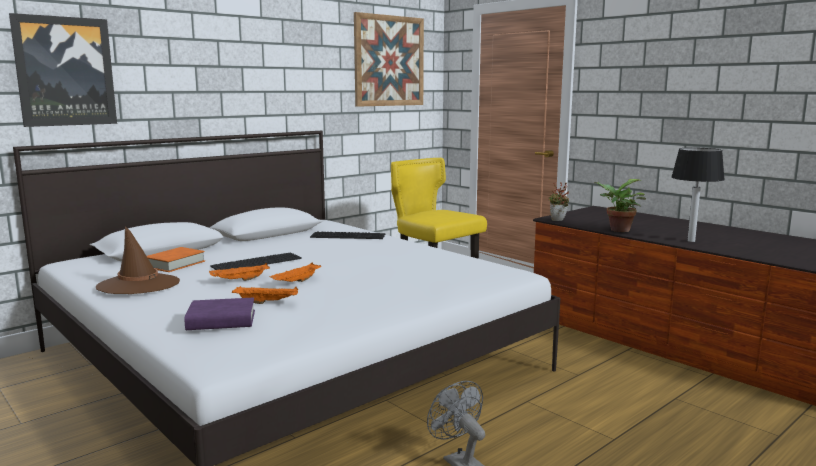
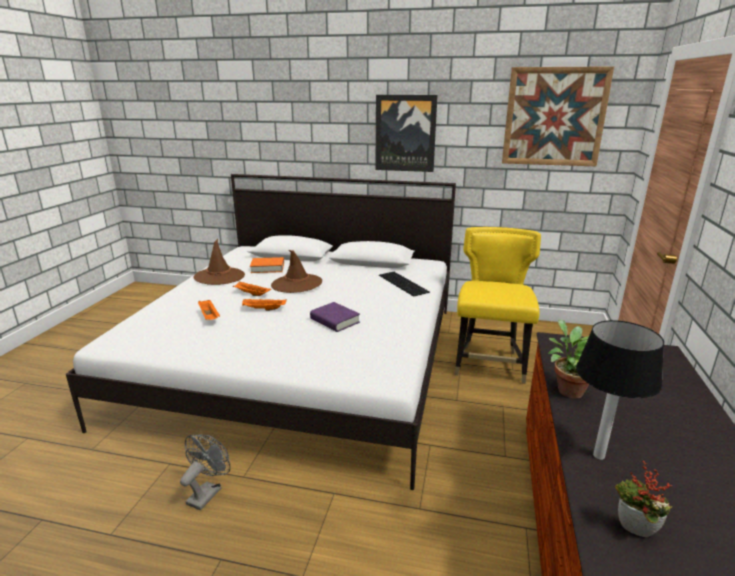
camera: 55 degrees right, 10 degrees up
(65, 71) = (261, 127): picture -> picture (405, 133)
(221, 321) = (166, 318): purple book -> purple book (335, 321)
(257, 262) = (296, 283): keyboard -> brown hat
(558, 220) = (550, 346): potted plant -> potted plant (633, 532)

